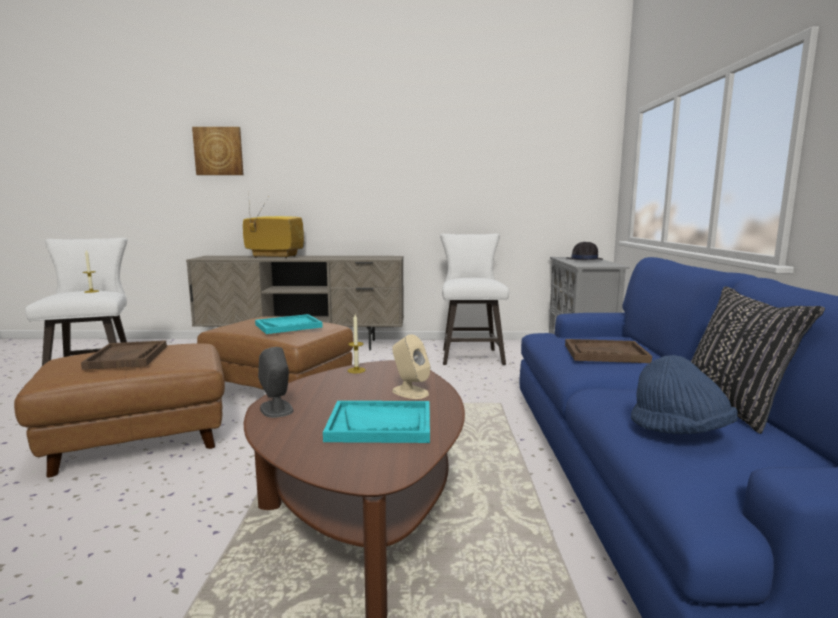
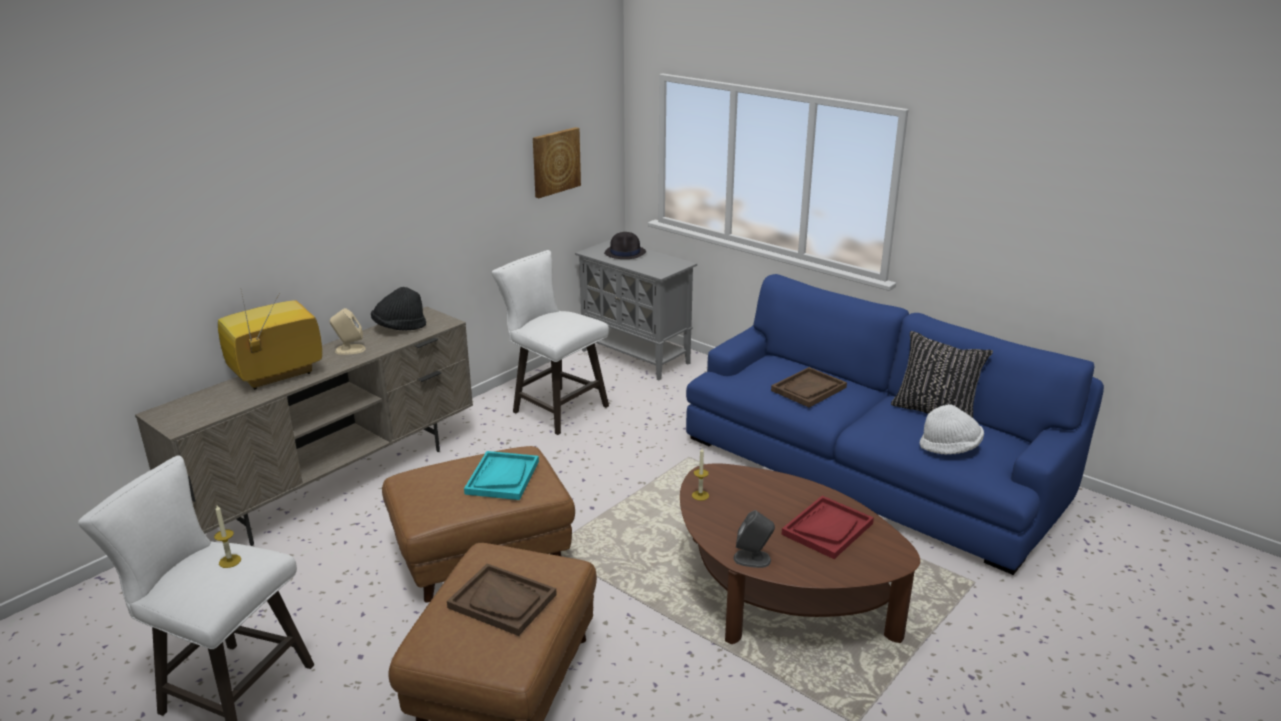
camera: 50 degrees left, 15 degrees up
(219, 151) = (128, 228): picture -> picture (555, 162)
(367, 257) = (399, 327): none -> black hat
(380, 424) = (827, 529): turquoise tray -> red tray
(410, 392) = (779, 494): beige speaker -> beige speaker (349, 350)
(679, 432) = (950, 447): blue hat -> white hat

